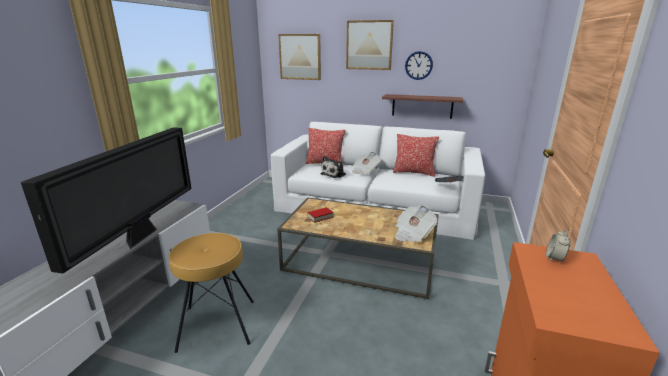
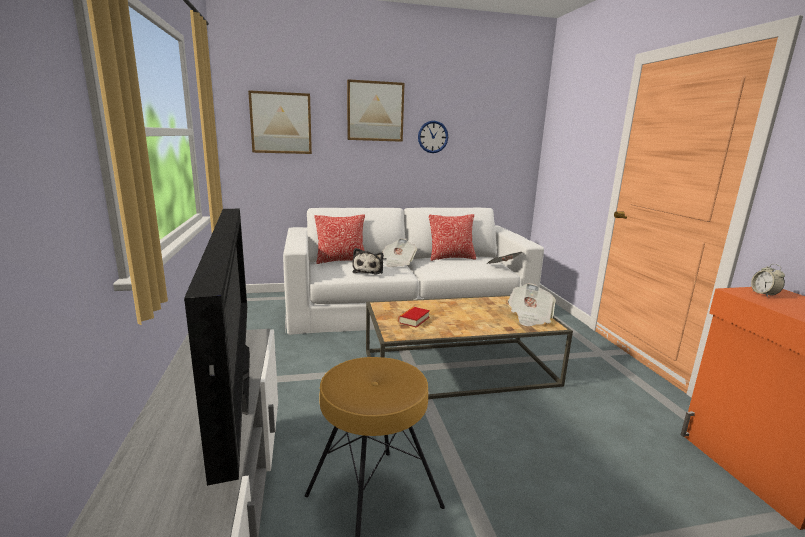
camera: 30 degrees left, 5 degrees down
(422, 106) = (438, 183): shelf -> none

